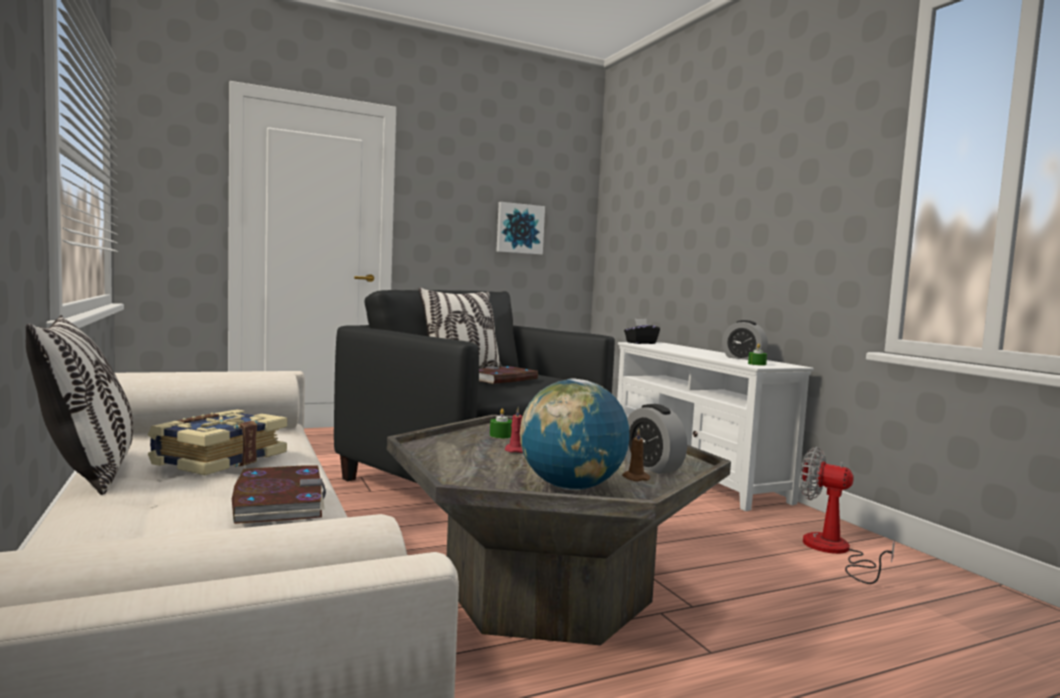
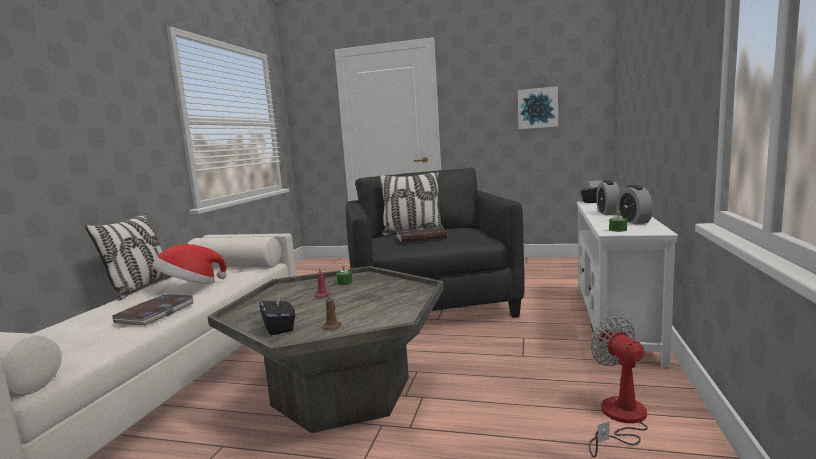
camera: 40 degrees right, 5 degrees up
(218, 459) = (190, 286): book -> hat
(571, 487) = (279, 327): globe -> black tissue box
(651, 467) = (367, 319): alarm clock -> alarm clock (607, 213)

